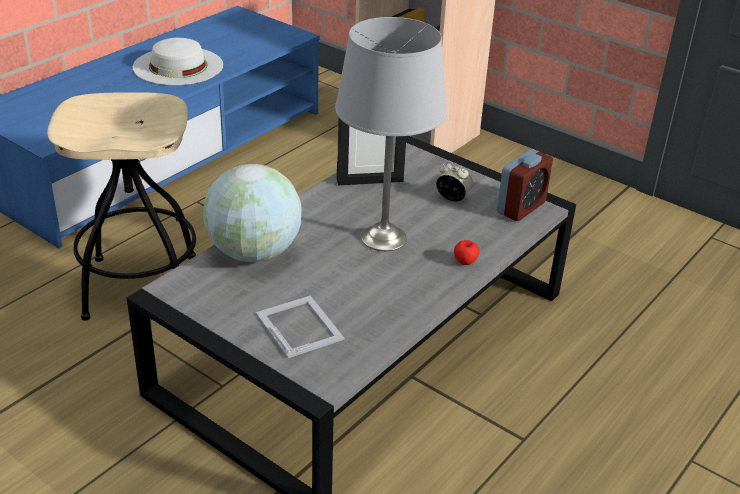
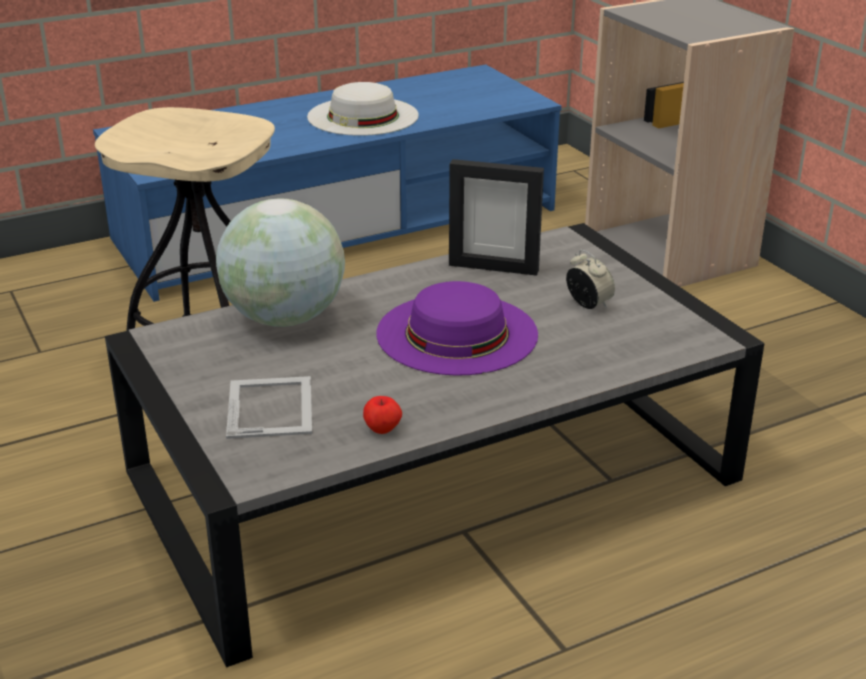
camera: 25 degrees right, 5 degrees down
(383, 238) = (457, 333): grey table lamp -> purple hat
(465, 262) = (544, 380): apple -> apple (382, 429)
(521, 207) = (677, 332): alarm clock -> none

